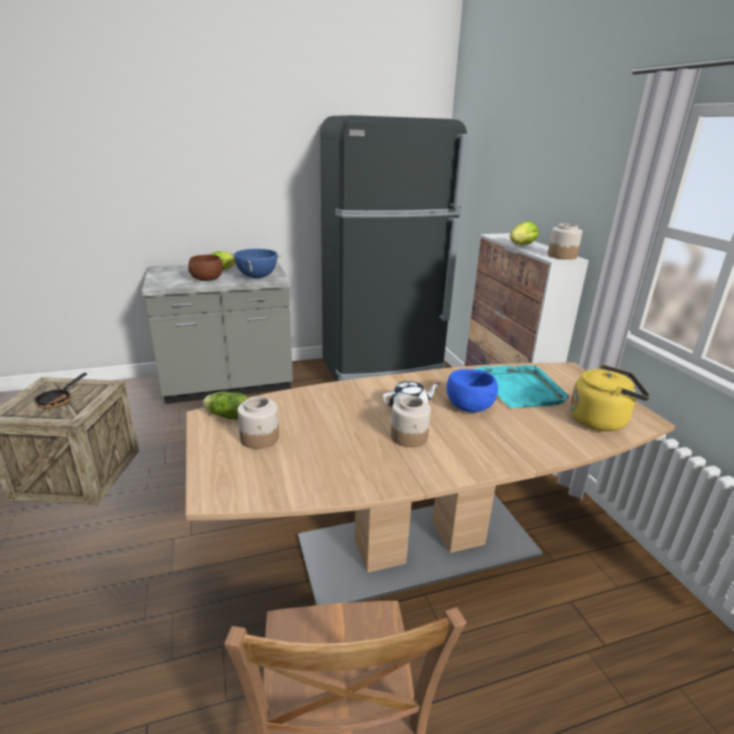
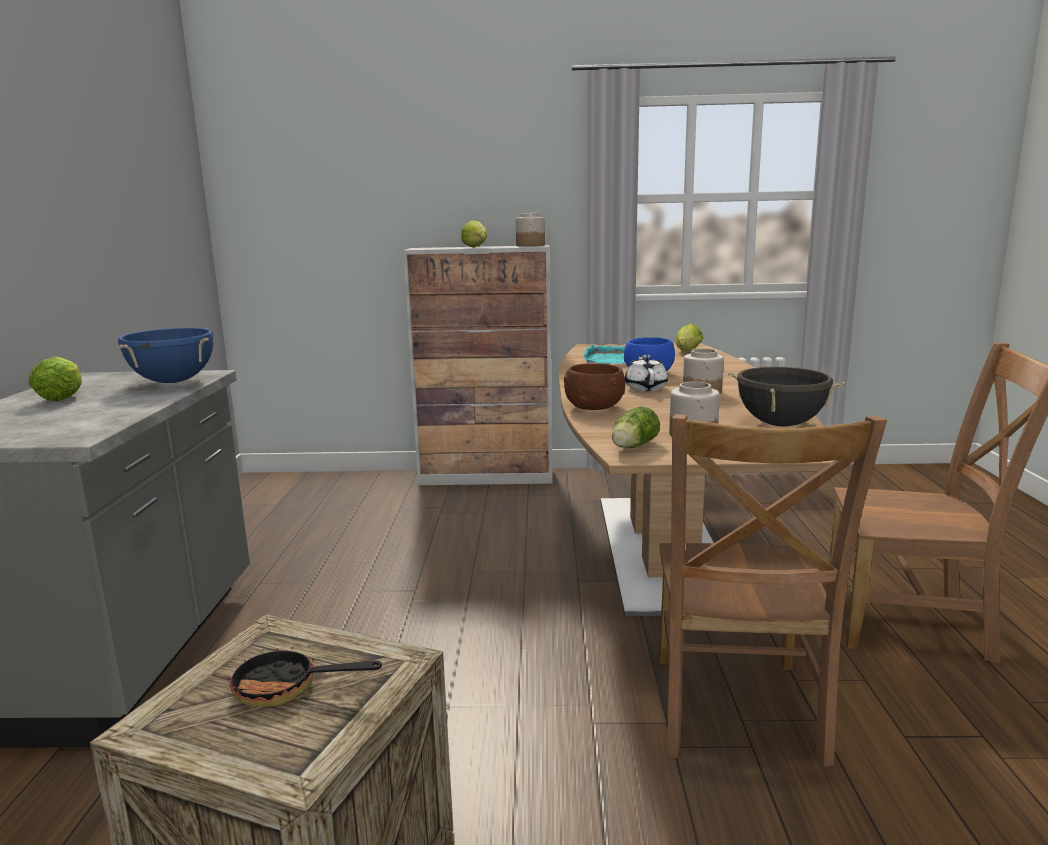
camera: 70 degrees left, 10 degrees down
(59, 400) = (287, 689): frying pan -> frying pan turned 150 degrees clockwise
(181, 608) = (735, 712): none -> brown chair
(207, 279) = (114, 406): brown bowl -> brown bowl (595, 407)
(300, 482) = (781, 424): none -> black cooking pot
(382, 370) = (269, 512): black fridge -> none
(601, 420) = (687, 351): yellow kettle -> lettuce

